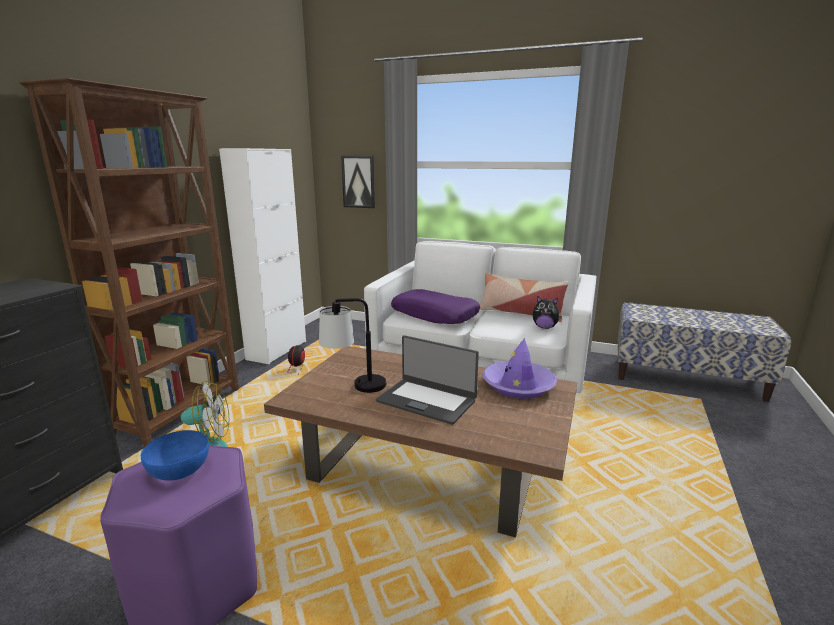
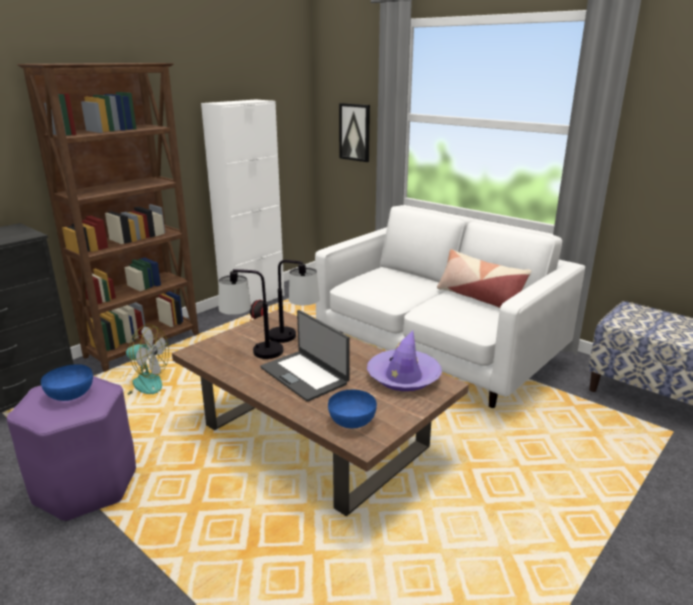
camera: 20 degrees right, 5 degrees up
(385, 369) = (293, 339): none -> table lamp
(435, 315) = (384, 289): purple pillow -> none
(512, 434) = (352, 421): none -> blue bowl
(545, 327) = (488, 319): plush toy -> none

